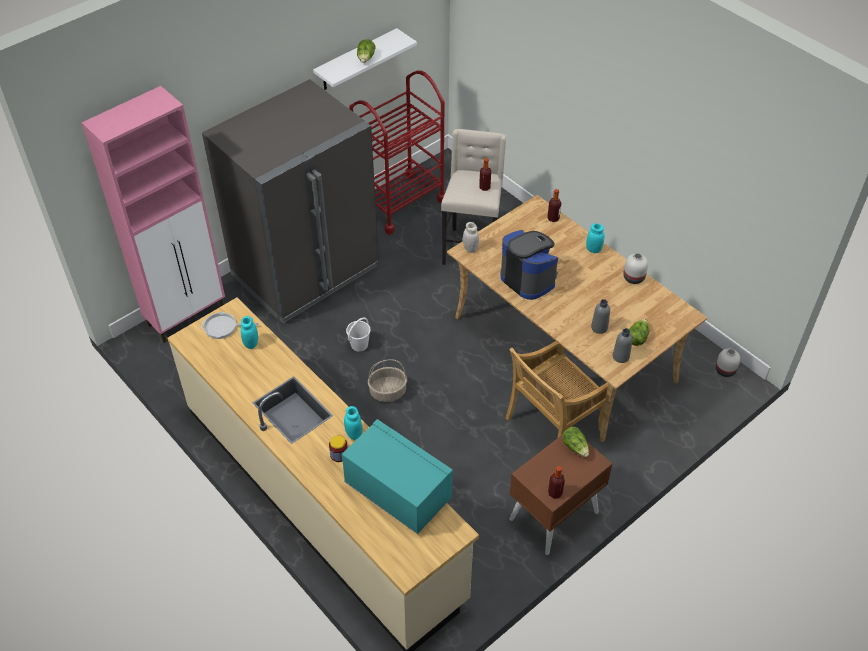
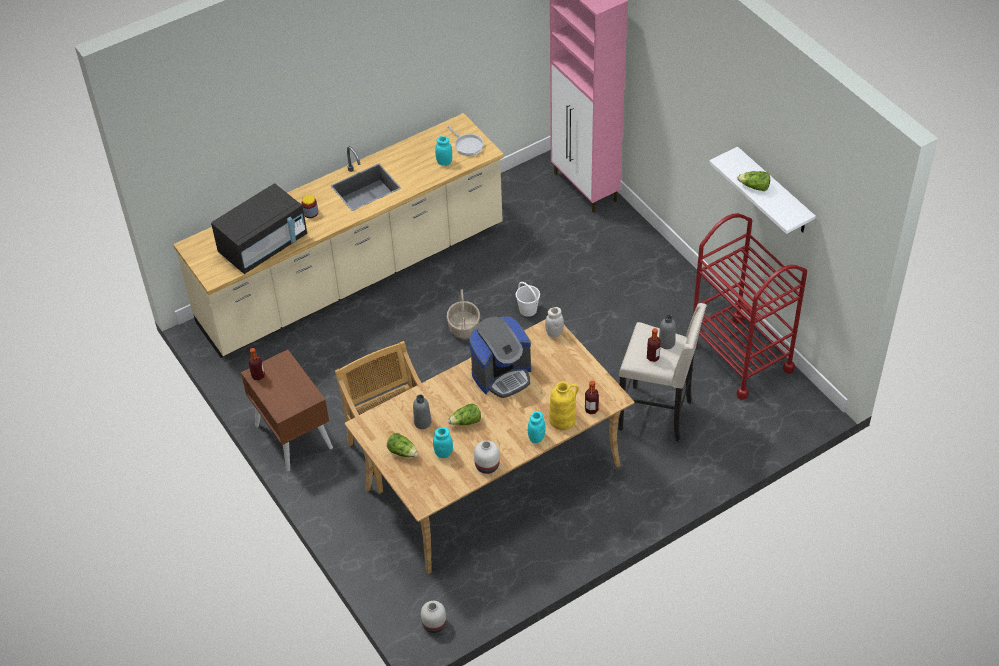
camera: 100 degrees right, 0 degrees up
(223, 327) = (467, 145): frying pan -> frying pan turned 135 degrees clockwise
(306, 271) = (636, 273): grey fridge -> none
(354, 434) = (329, 222): turquoise jar -> turquoise jar (443, 453)
(398, 491) = (263, 246): turquoise microwave -> black microwave
(568, 235) = (563, 419): none -> yellow vase
(575, 447) = (302, 399): lettuce -> lettuce (466, 422)
(620, 356) = (381, 433): grey bottle -> grey bottle (666, 343)

